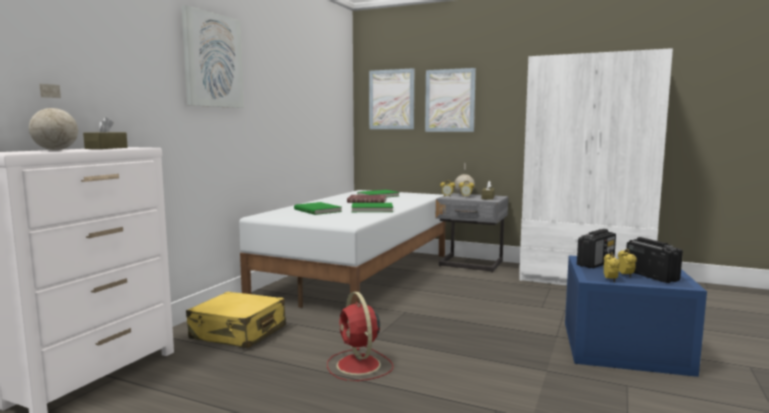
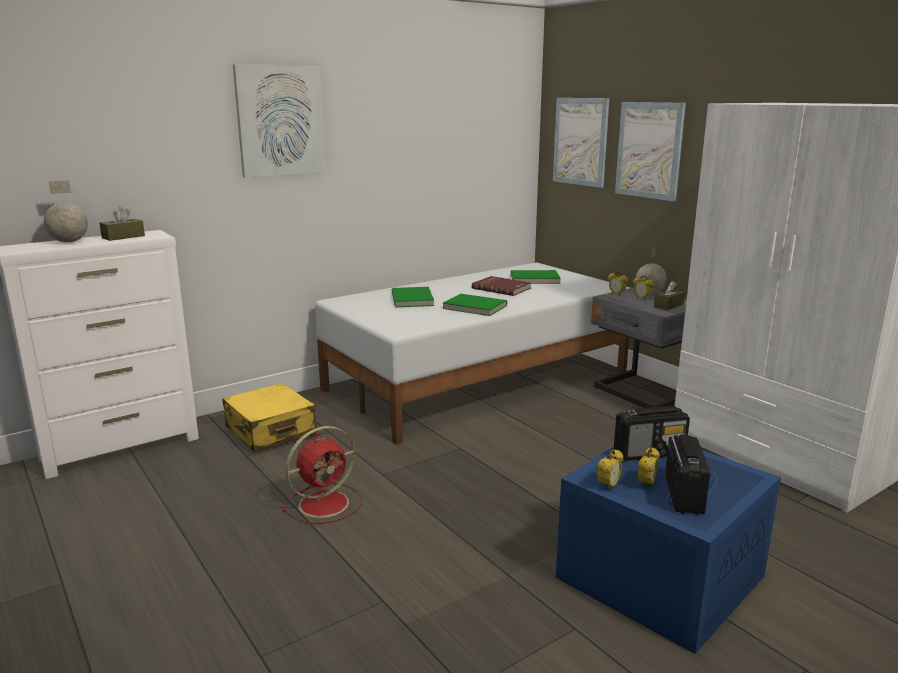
camera: 30 degrees right, 10 degrees up
(359, 366) = (326, 503): red fan -> red fan turned 135 degrees counterclockwise

